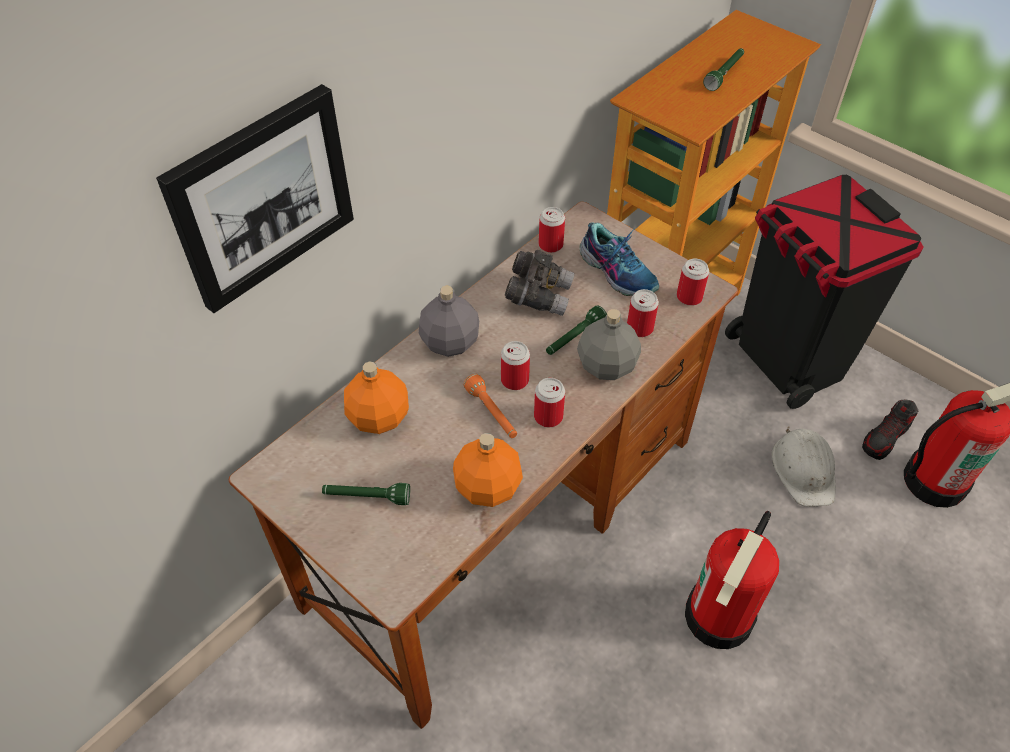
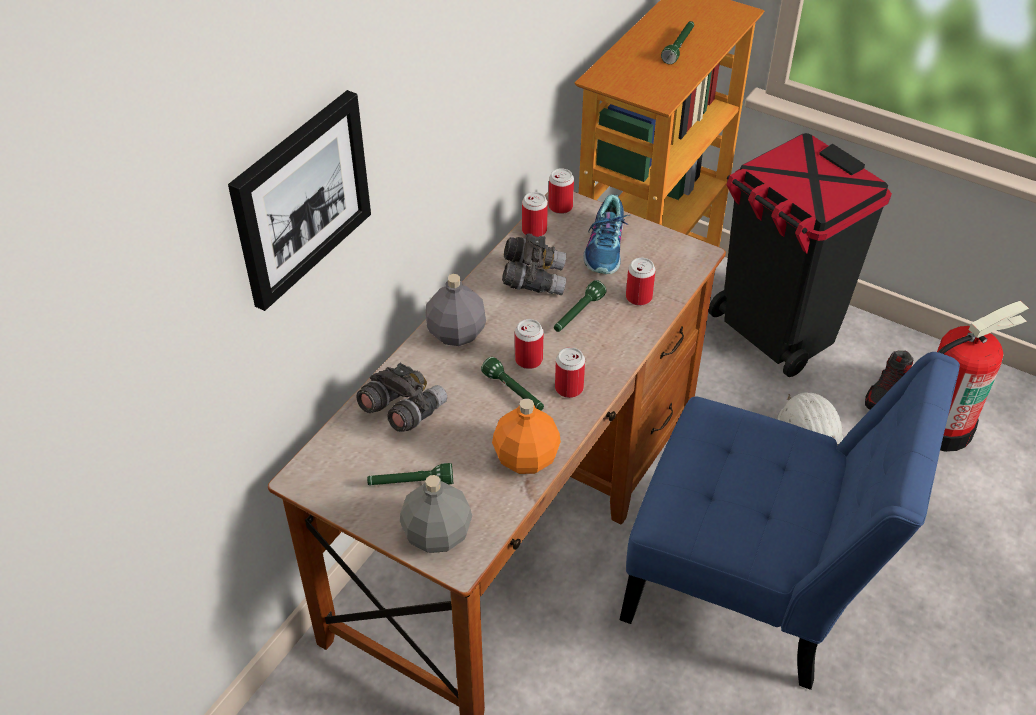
camera: 10 degrees left, 5 degrees down
(378, 417) = (402, 410): orange bottle -> grey binoculars
(492, 413) = (514, 392): orange flashlight -> green flashlight
(606, 365) = (614, 335): grey bottle -> grey bottle (437, 533)
(618, 271) = (606, 248): shoe -> shoe turned 60 degrees clockwise
(689, 297) = (680, 263): can -> can (560, 207)
(719, 617) = (754, 586): fire extinguisher -> blue chair

